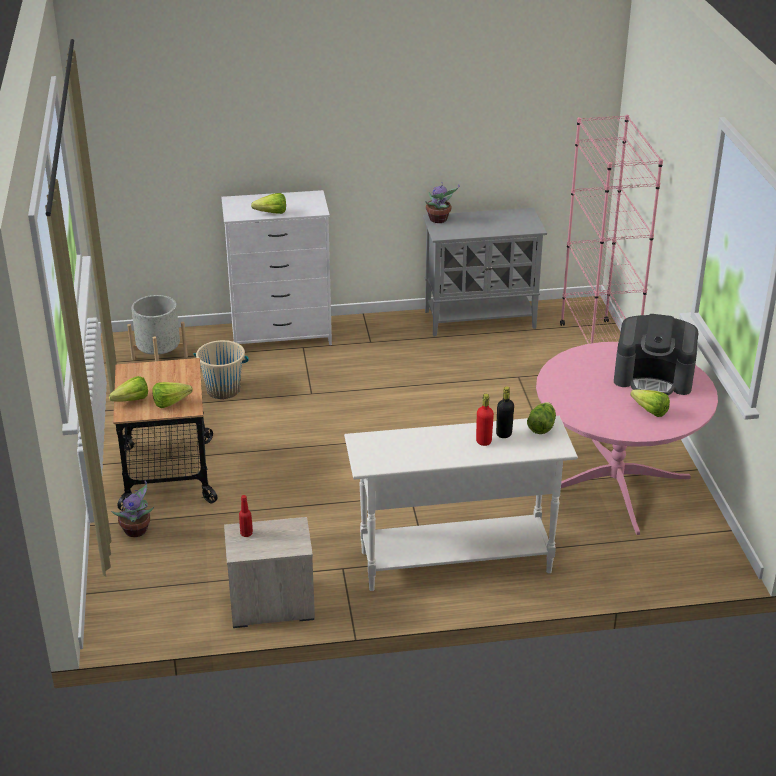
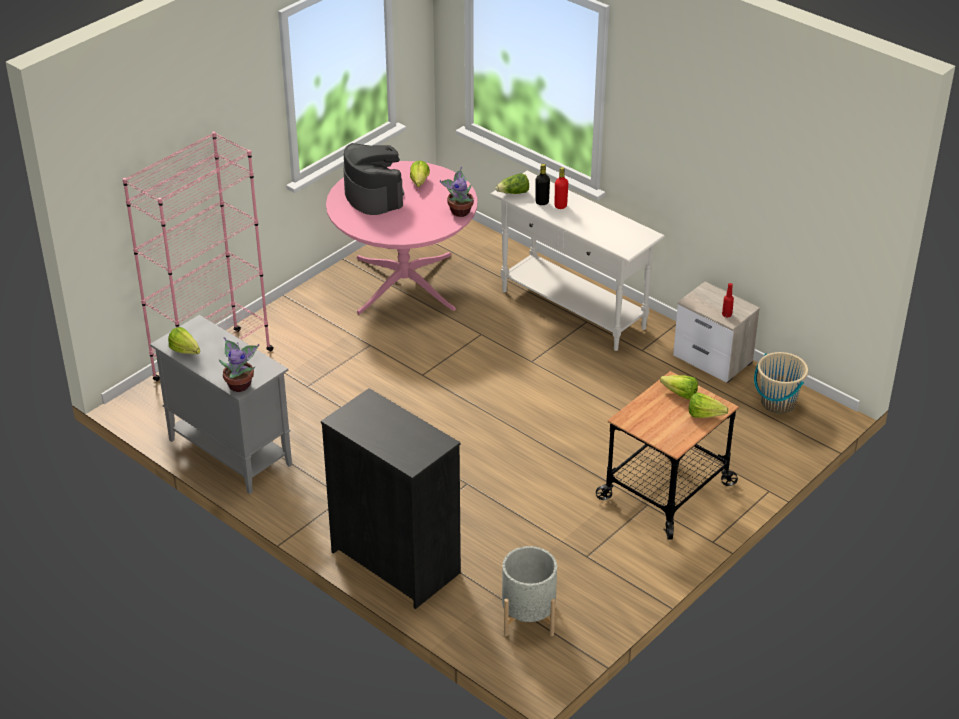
camera: 130 degrees left, 5 degrees up
(137, 531) = (739, 462): potted plant -> potted plant (459, 211)
(223, 390) = (525, 538): beige bucket -> beige bucket (777, 403)
(269, 213) = (410, 424): lettuce -> lettuce (186, 353)
(281, 335) = (396, 562): white dresser -> black dresser

